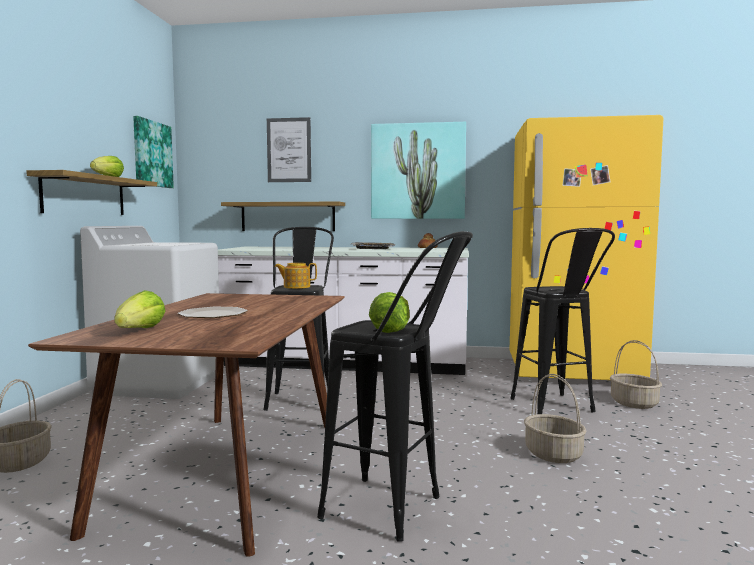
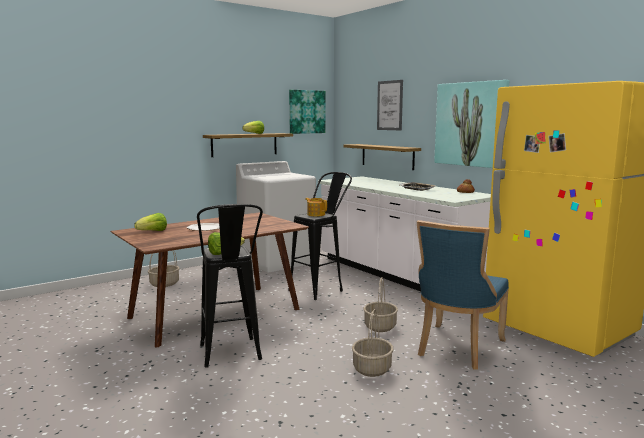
camera: 45 degrees right, 5 degrees up
(558, 409) = (457, 348): black stool -> blue chair
(634, 403) = (536, 367): basket -> basket (380, 327)

